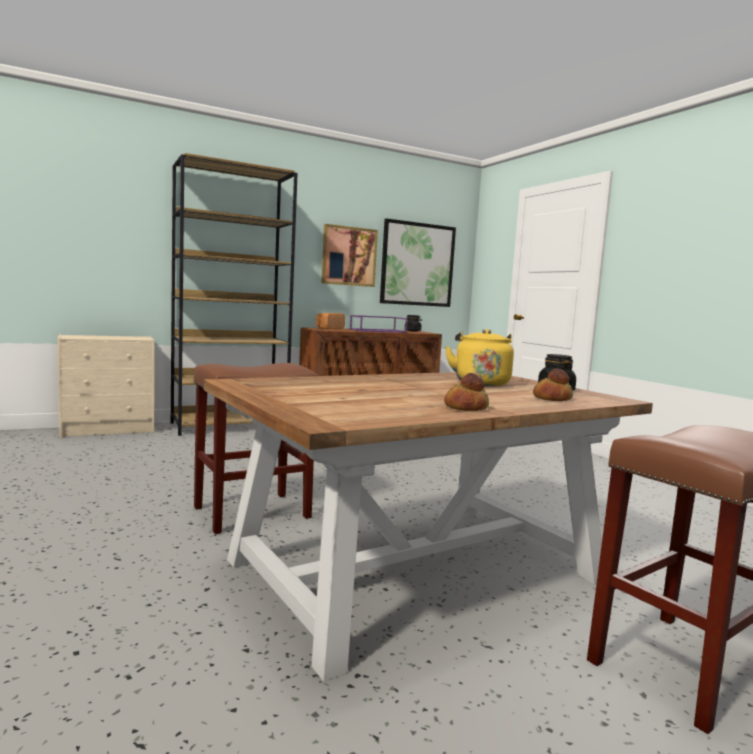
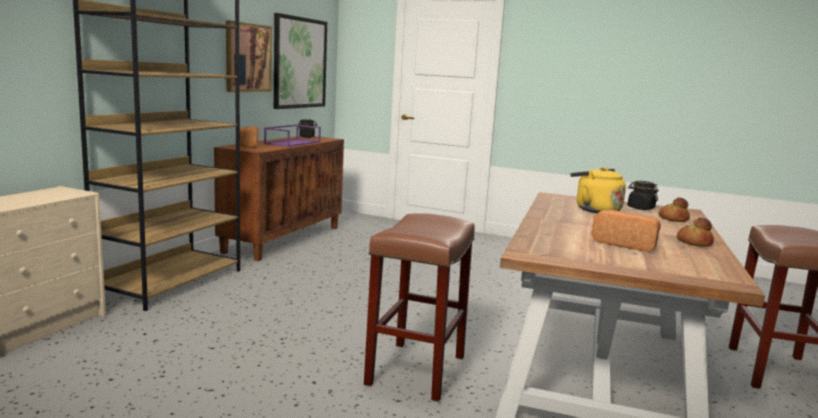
camera: 40 degrees left, 5 degrees up
(370, 394) = (625, 244): none -> bread

